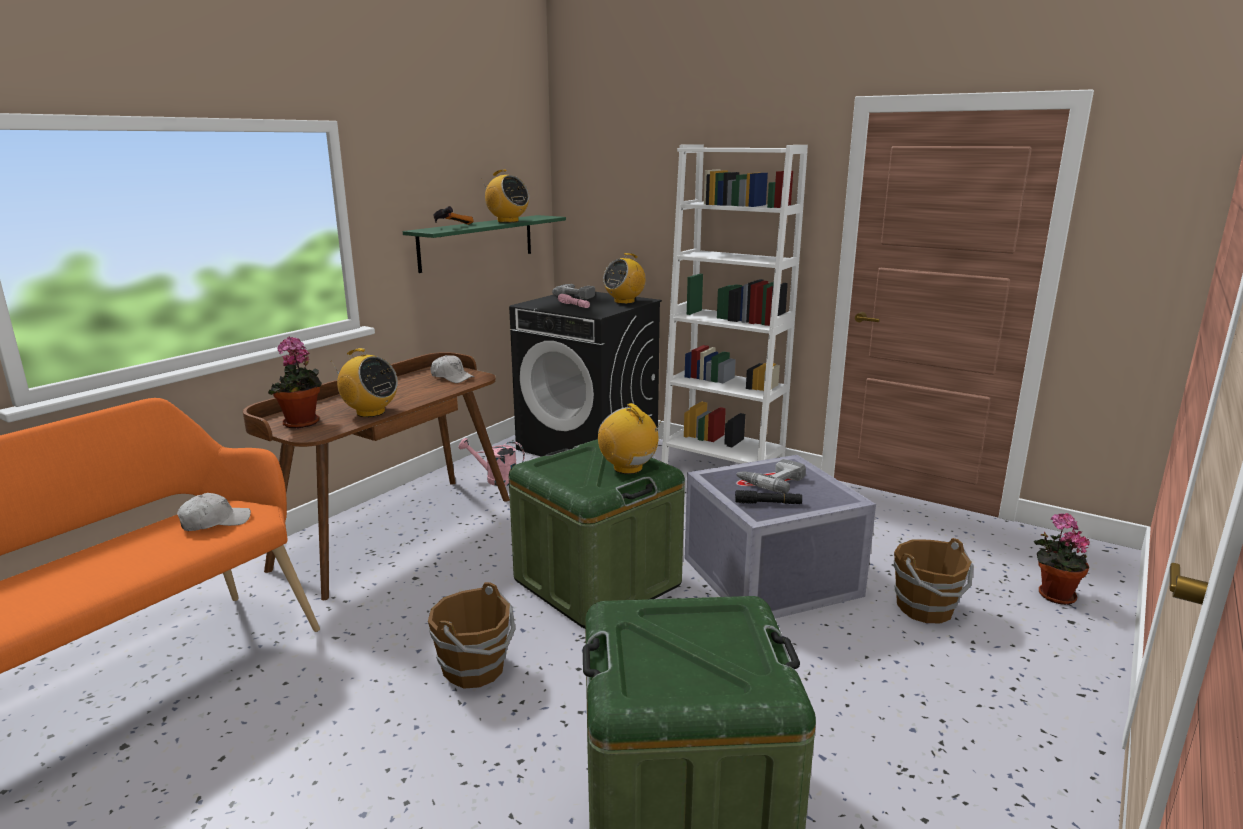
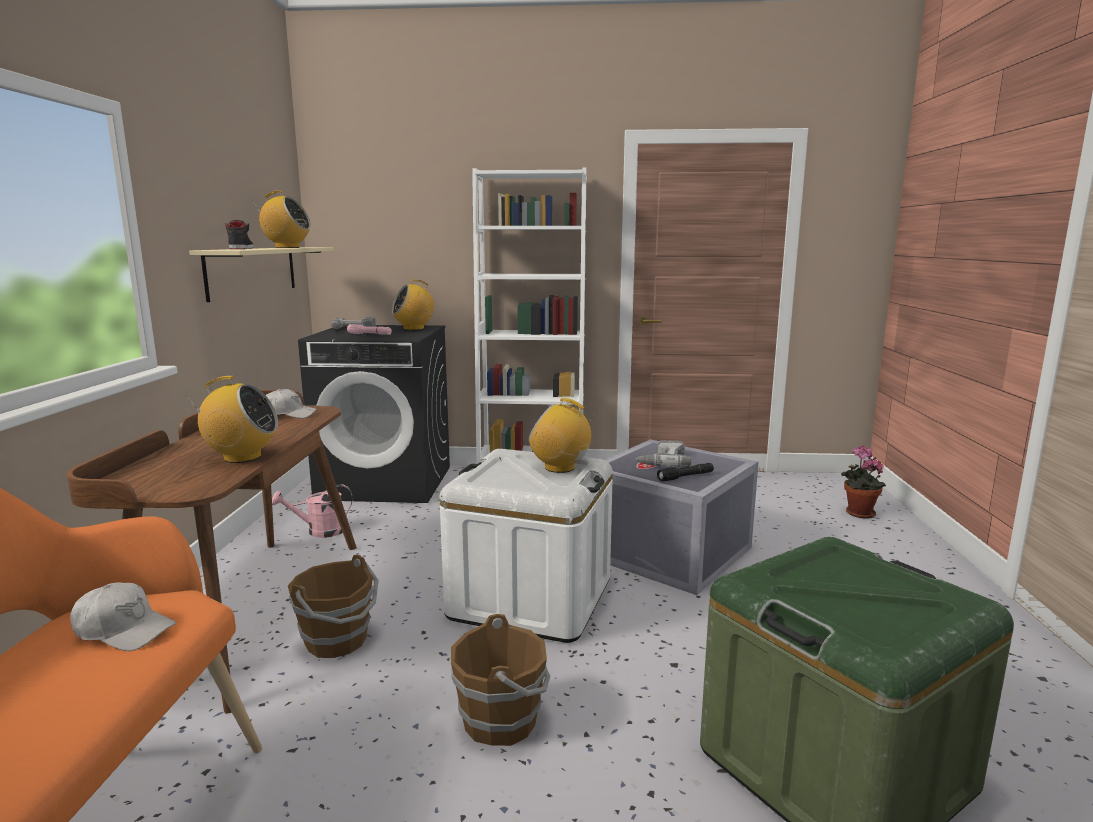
camera: 30 degrees left, 5 degrees down
(215, 522) = (124, 630): white cap -> white cap turned 75 degrees clockwise
(302, 424) = (163, 482): potted plant -> none
(453, 226) = (241, 249): hammer -> black shoe
(477, 242) = (253, 271): green shelf -> beige shelf
(597, 582) = (531, 598): green storage box -> white storage box
(624, 301) = (414, 328): radio -> radio turned 45 degrees clockwise
(926, 609) = (800, 544): brown bucket -> brown bucket (337, 641)

